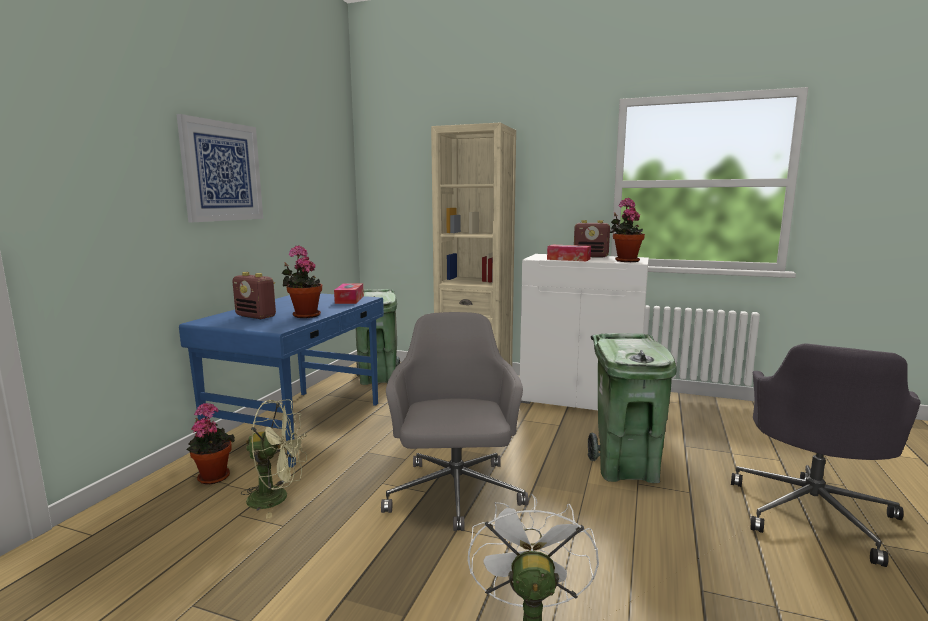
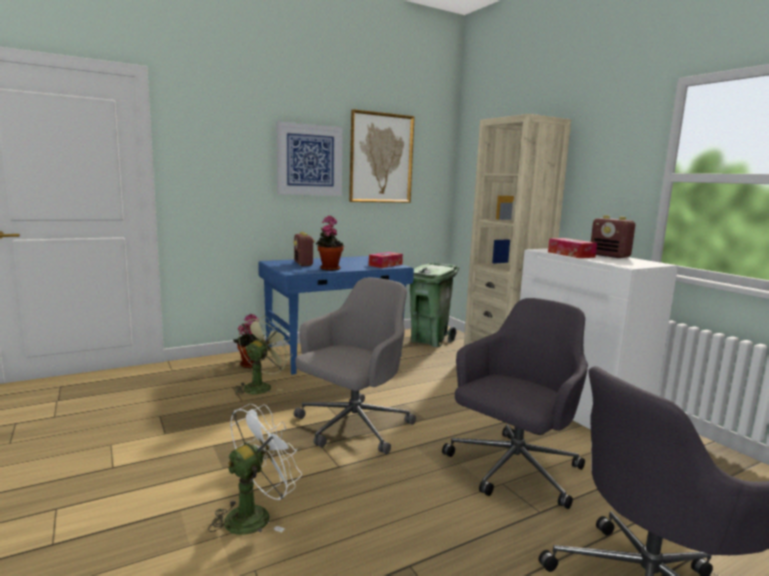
camera: 40 degrees right, 0 degrees up
(277, 498) = (260, 386): green fan -> green fan turned 105 degrees counterclockwise
(294, 169) = (381, 158): none -> picture
(625, 260) = (625, 263): potted plant -> none
(626, 469) = (513, 470): green trash can -> grey office chair

